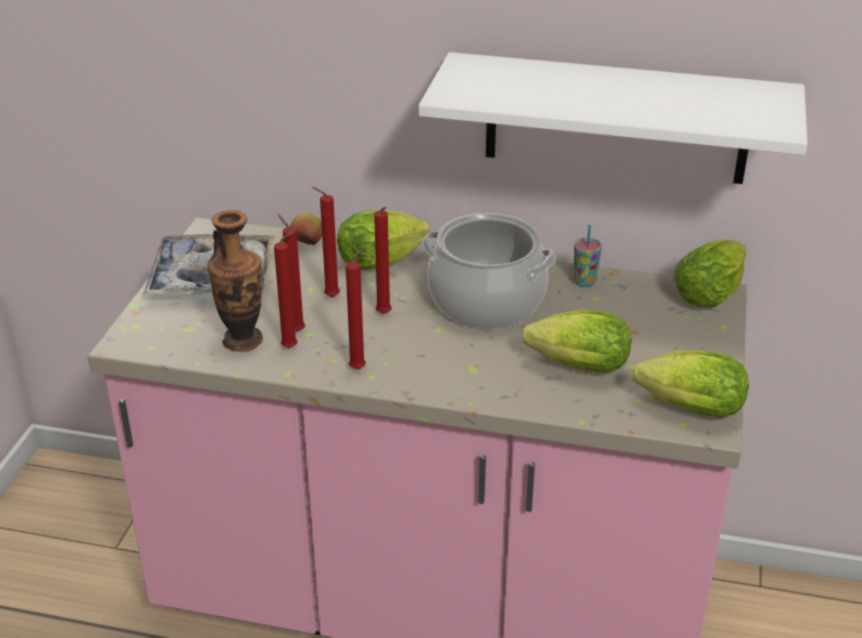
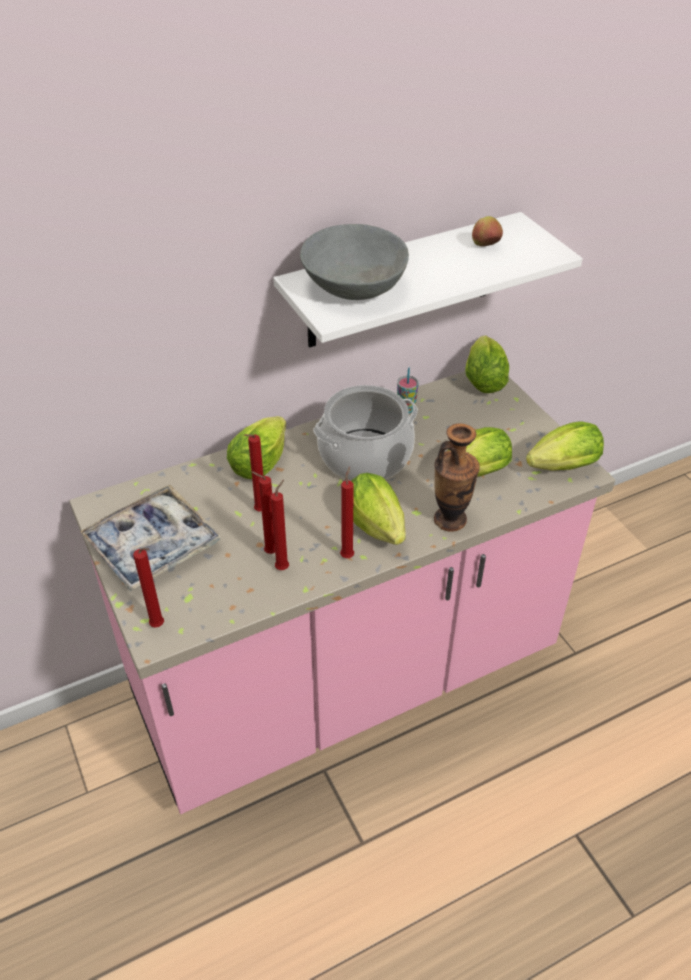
camera: 40 degrees left, 10 degrees up
(242, 340) = (242, 583): vase -> vase (450, 520)
(307, 244) = (189, 476): apple -> apple (485, 246)
(384, 315) = (313, 504): red candle -> red candle (159, 626)
(416, 363) = (378, 529): none -> lettuce
(508, 82) = (353, 286): none -> grey bowl

